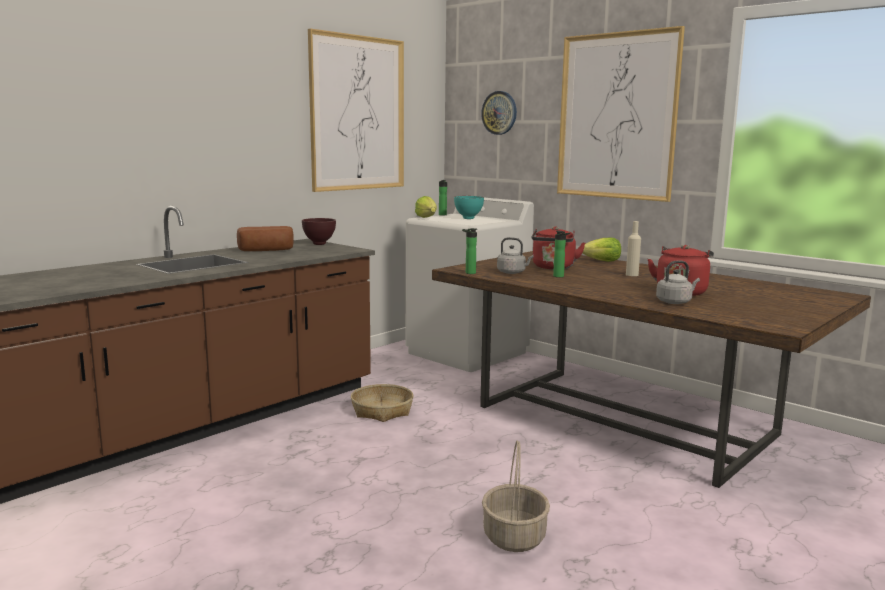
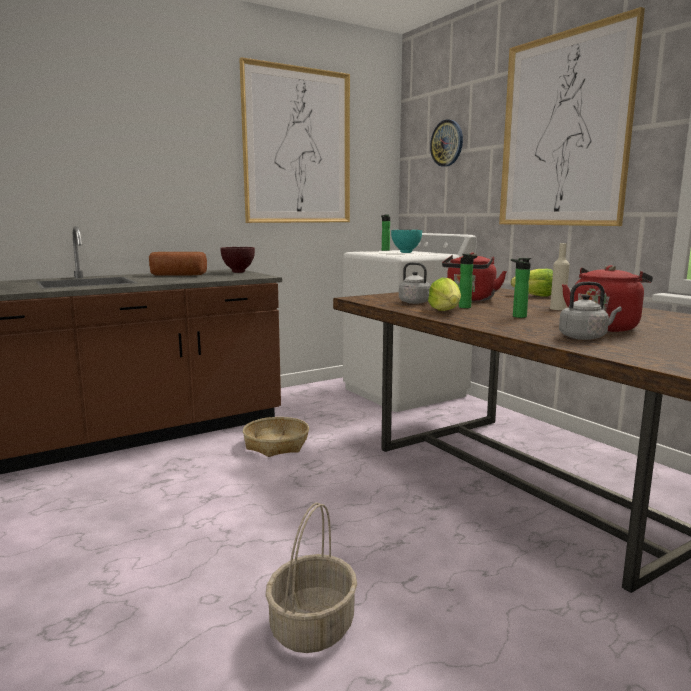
camera: 15 degrees right, 0 degrees up
(427, 218) = (364, 252): lettuce -> lettuce (445, 311)
(468, 273) = (366, 301): bottle -> bottle (517, 316)

